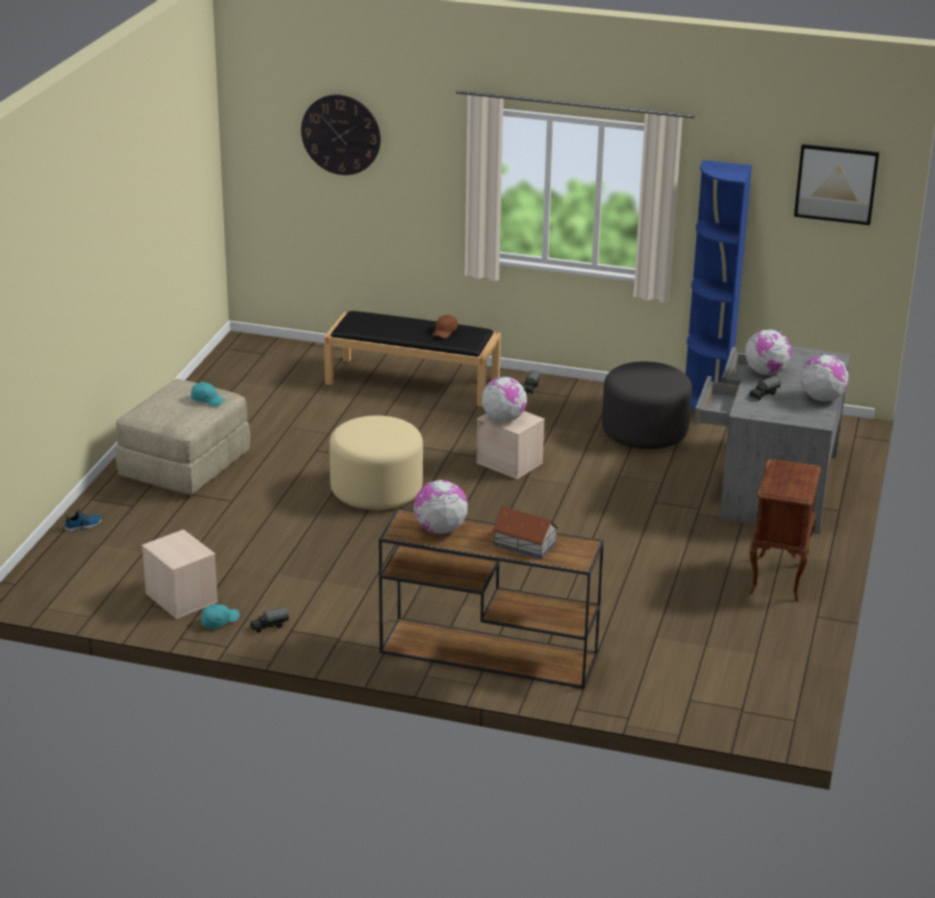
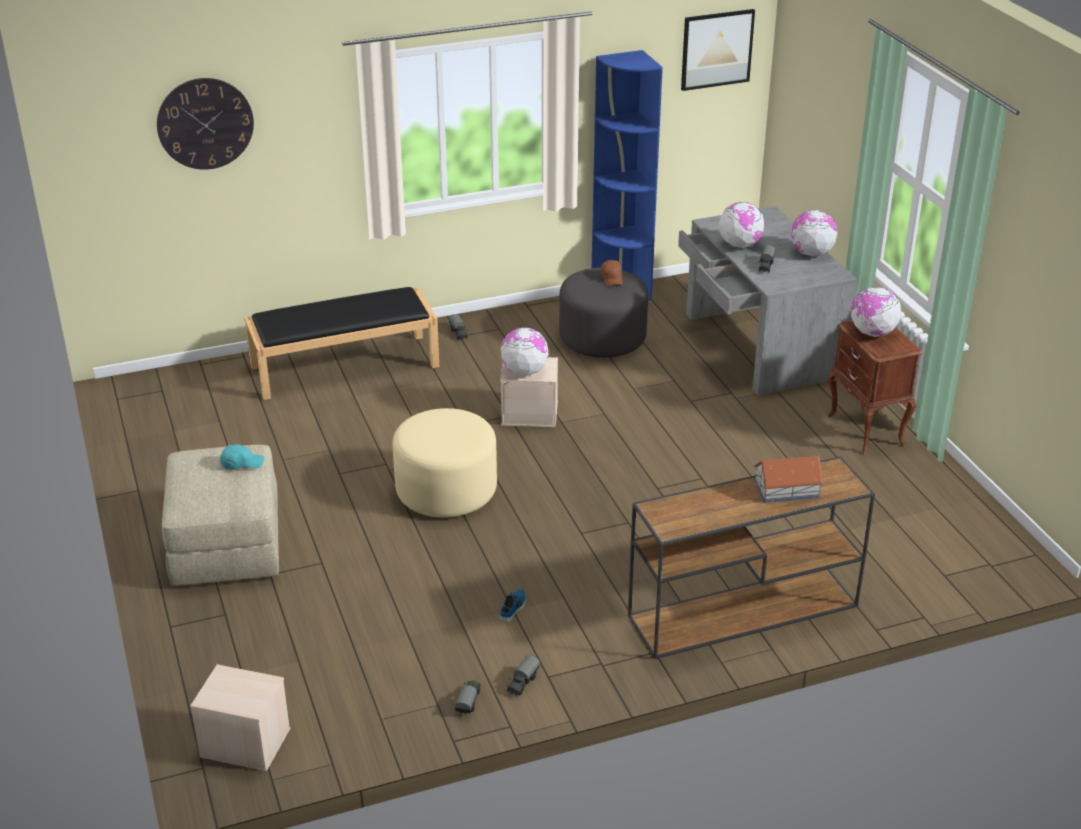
camera: 35 degrees left, 5 degrees up
(83, 526) = (198, 661): shoe -> shoe (513, 608)
(180, 597) = (398, 695): beige storage box -> beige storage box (243, 743)
(219, 621) = (468, 702): turquoise cap -> toy truck
(440, 530) = (699, 508): globe -> globe (872, 333)
(445, 332) = (375, 304): brown cap -> brown cap (612, 279)

